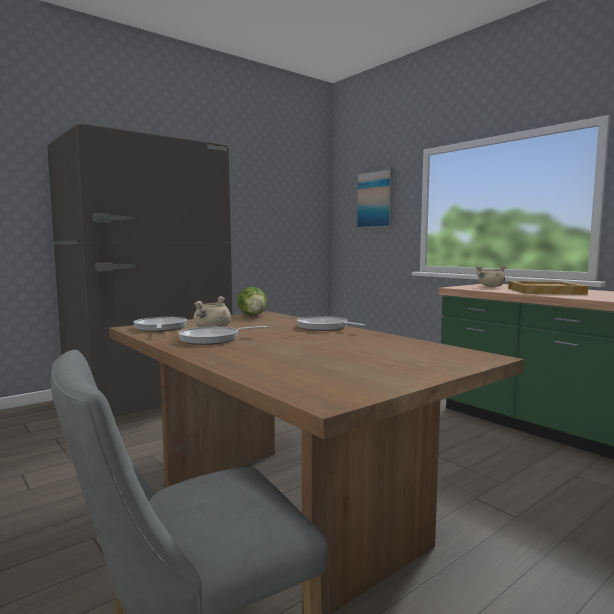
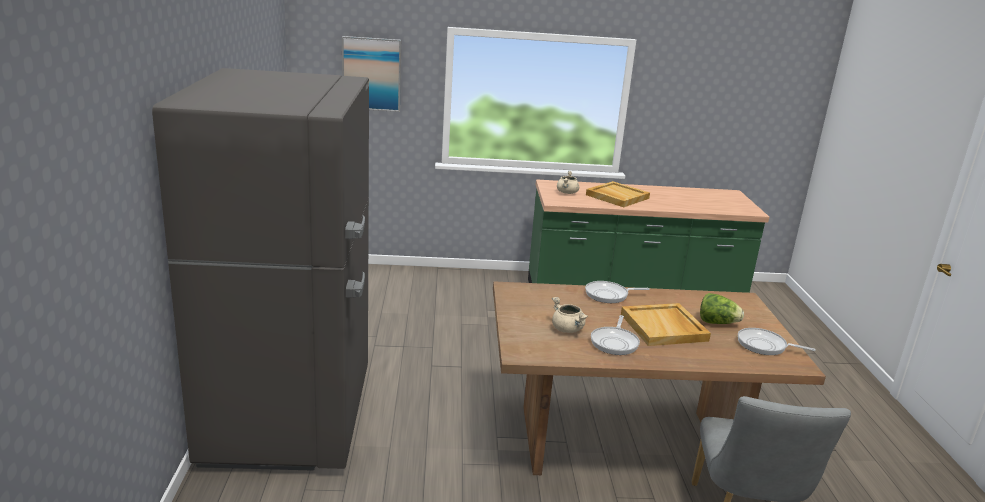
camera: 55 degrees left, 15 degrees up
(160, 328) = (537, 346): frying pan -> frying pan (764, 346)
(253, 316) = (517, 295): lettuce -> lettuce (717, 323)
(291, 345) = (664, 327): none -> beige tray

